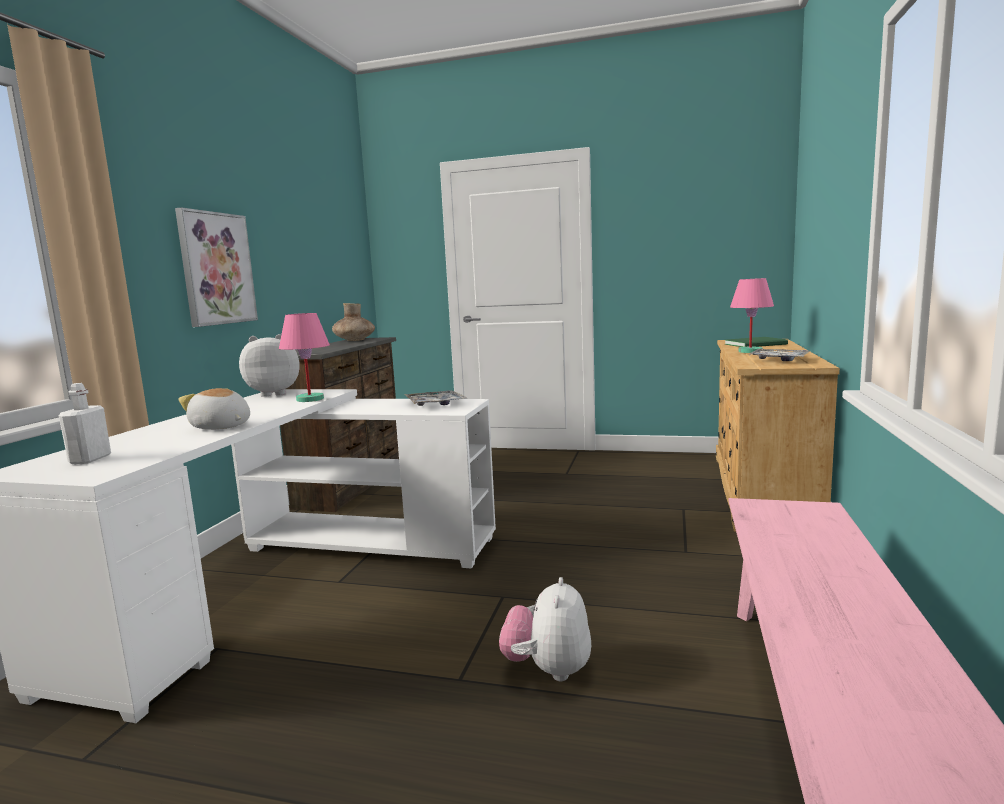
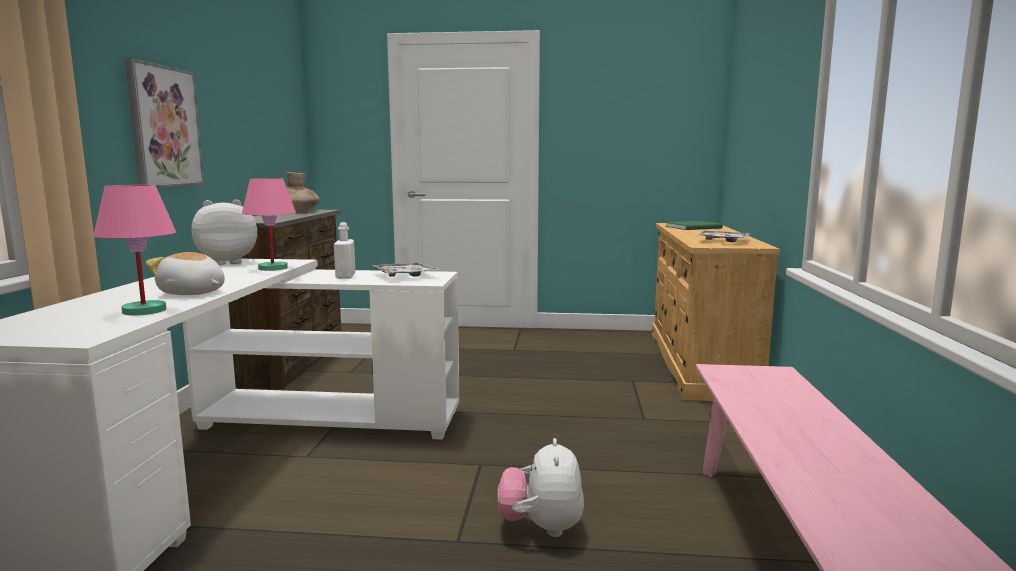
camera: 10 degrees left, 0 degrees up
(90, 459) = (61, 323): white bottle -> white bottle (345, 276)
(750, 351) = (693, 233): pink table lamp -> pink table lamp (145, 310)

